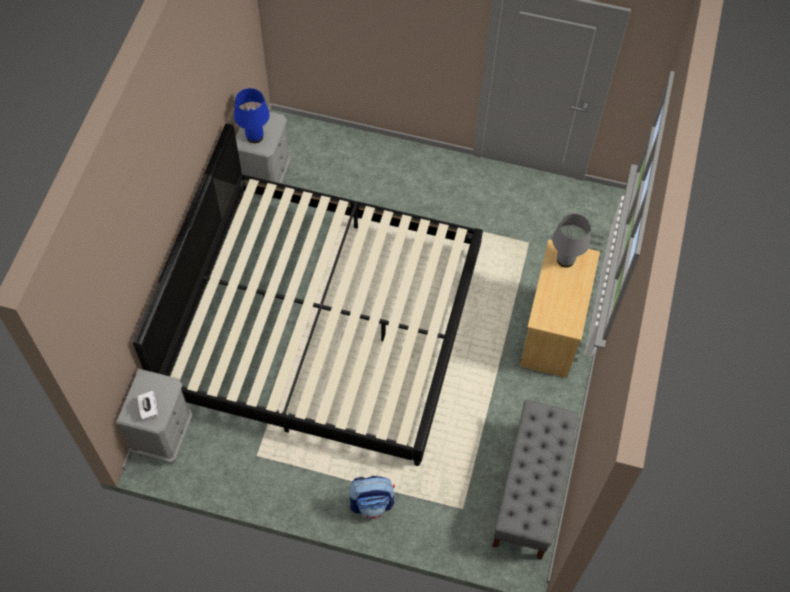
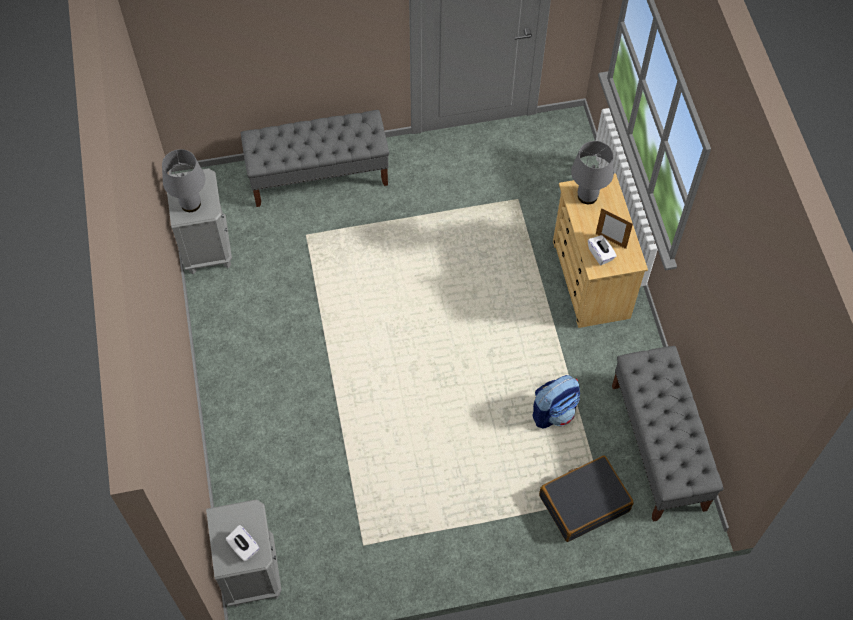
camera: 25 degrees left, 0 degrees up
(255, 136) = (191, 204): blue table lamp -> grey table lamp
(323, 325) = (355, 375): bed -> none
(372, 503) = (510, 536): backpack -> backpack (554, 412)
(381, 158) = (319, 176): none -> grey bench
(445, 505) = (584, 502): none -> black suitcase
(549, 311) = (600, 254): none -> white tissue box
(563, 303) = (610, 241): none -> picture frame

